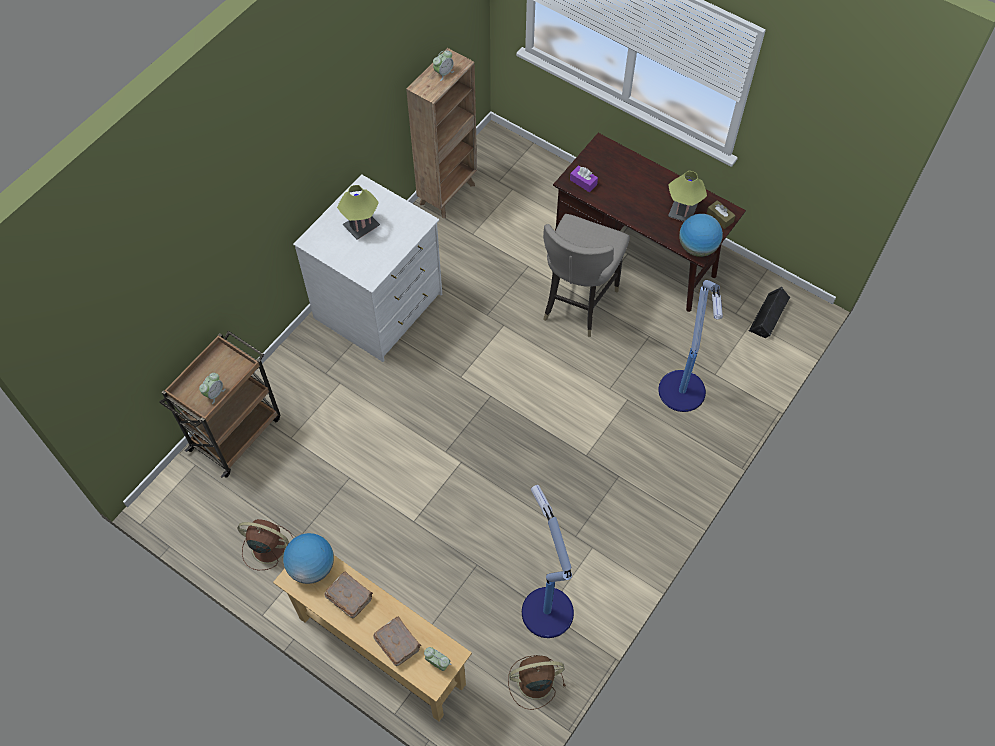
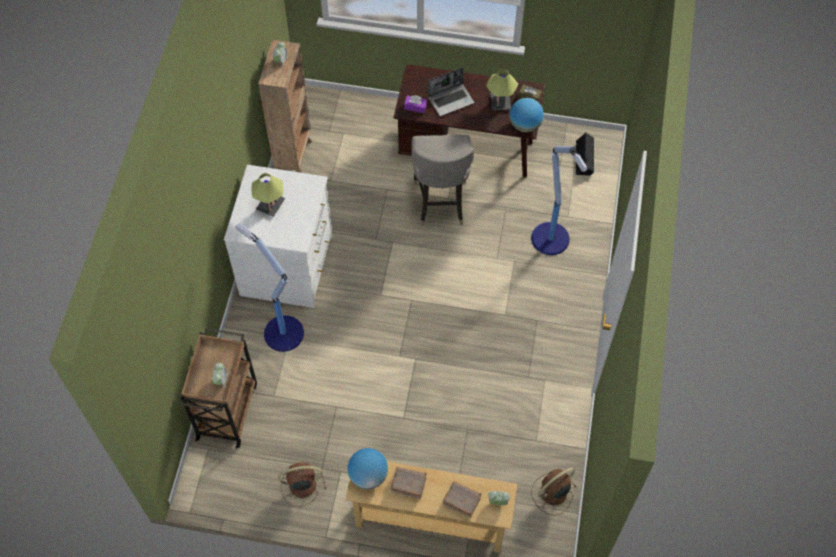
camera: 25 degrees left, 0 degrees up
(546, 610) = (534, 439): floor lamp -> floor lamp (282, 332)
(627, 189) = (451, 100): none -> laptop

